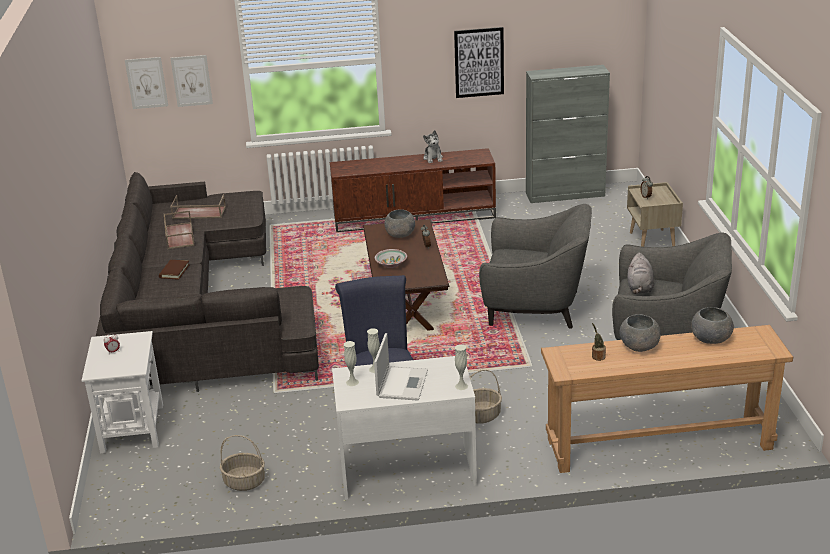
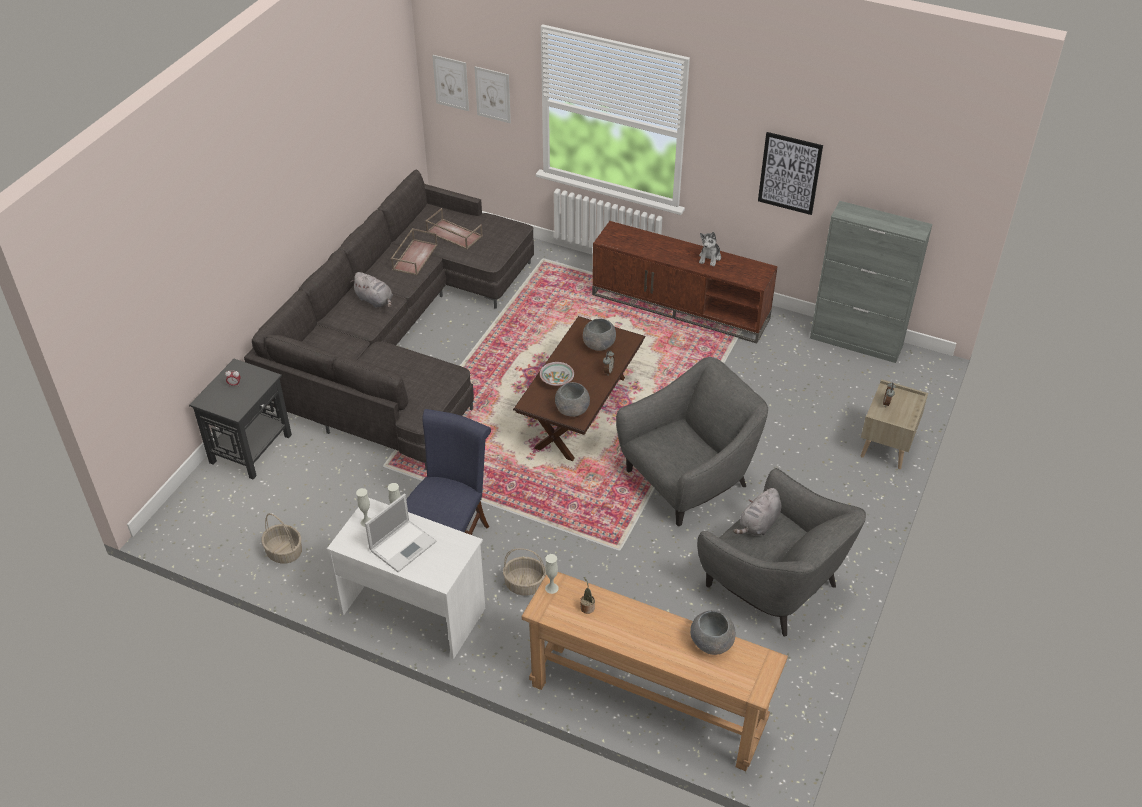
camera: 30 degrees right, 15 degrees up
(132, 427) = (251, 448): white side table -> black side table
(174, 271) = (375, 301): brown book -> grey plush toy
(461, 386) = (446, 575): white vase -> white vase (551, 588)
(535, 307) = (688, 479): grey armchair -> grey armchair turned 75 degrees counterclockwise
(639, 346) = (635, 616): grey bowl -> grey bowl (572, 410)

